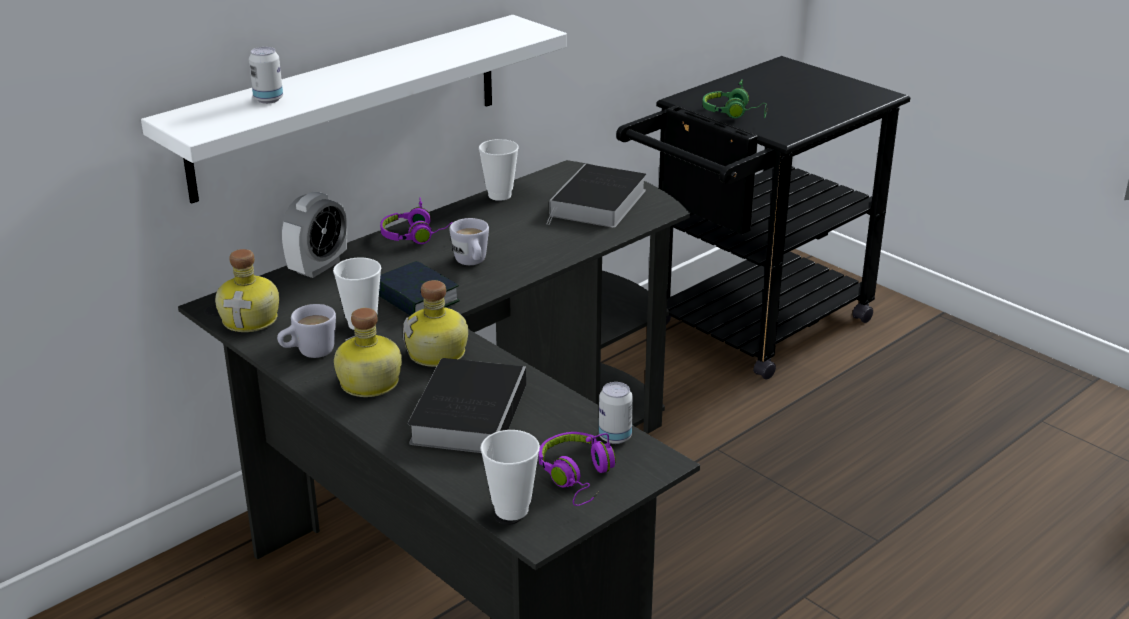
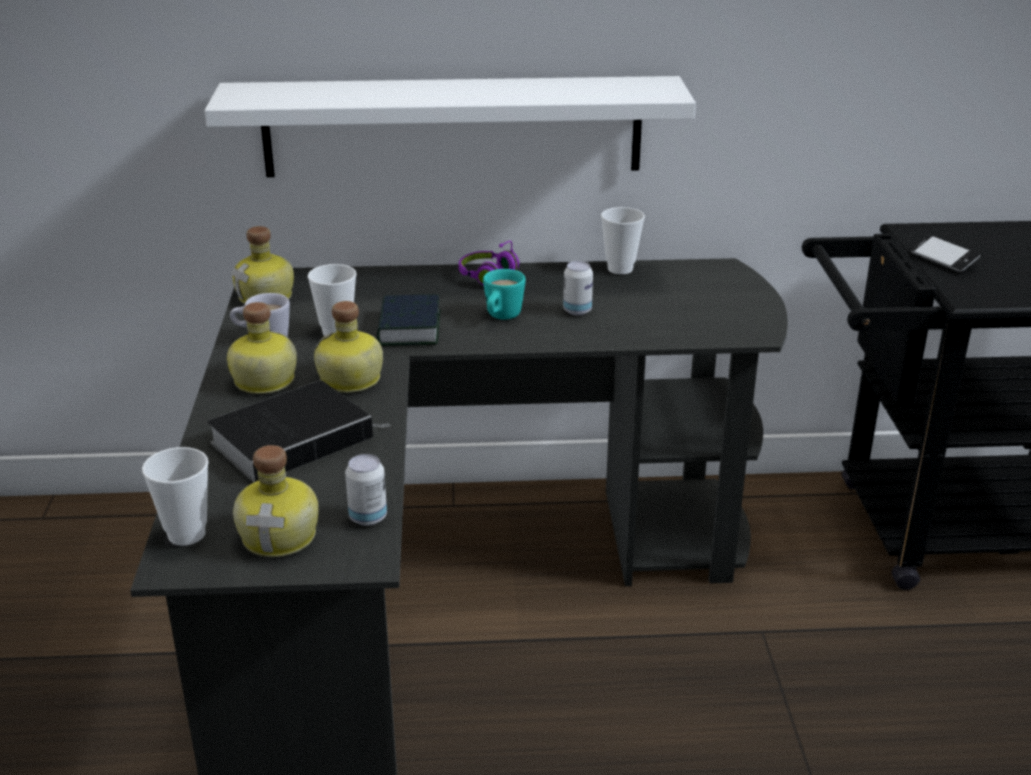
camera: 40 degrees right, 0 degrees up
(268, 99) = (329, 92): can -> can (577, 311)
(318, 267) = (379, 275): alarm clock -> none
(472, 263) = (501, 317): white mug -> turquoise mug
(578, 477) = (281, 536): purple headphones -> bottle
(598, 204) = (699, 307): book -> none
(734, 113) = (944, 259): green headphones -> phone

